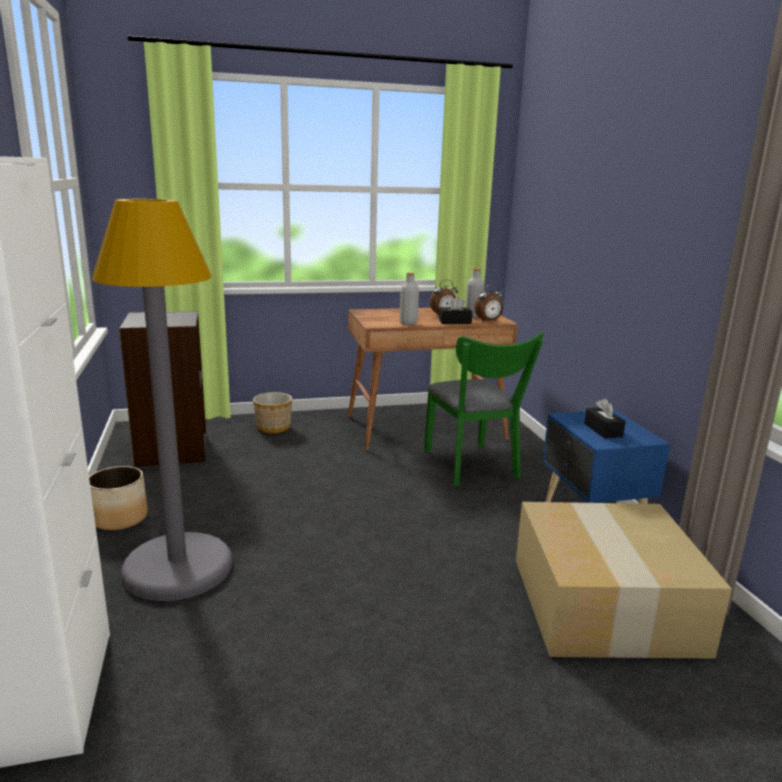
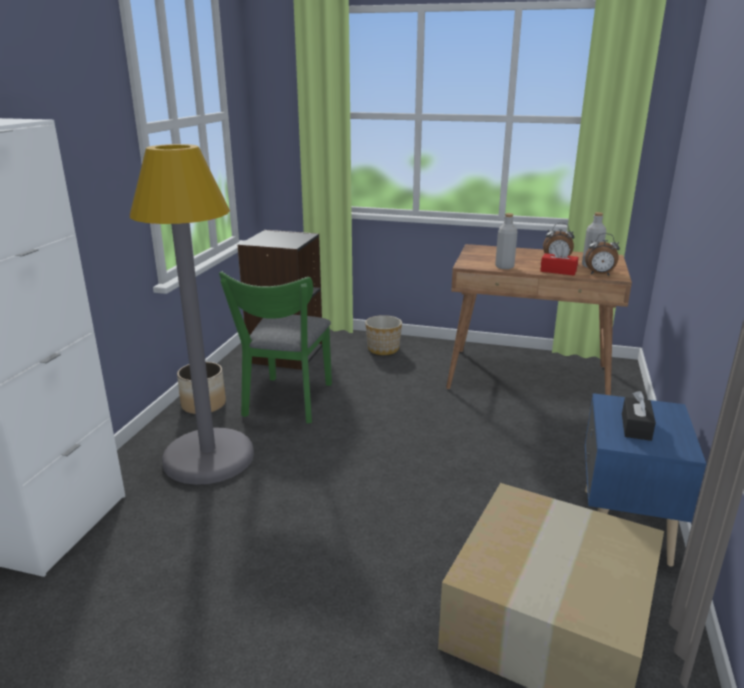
camera: 30 degrees right, 5 degrees up
(455, 322) = (558, 271): black tissue box -> red tissue box
(473, 467) = (541, 431): green chair -> green chair (286, 403)

